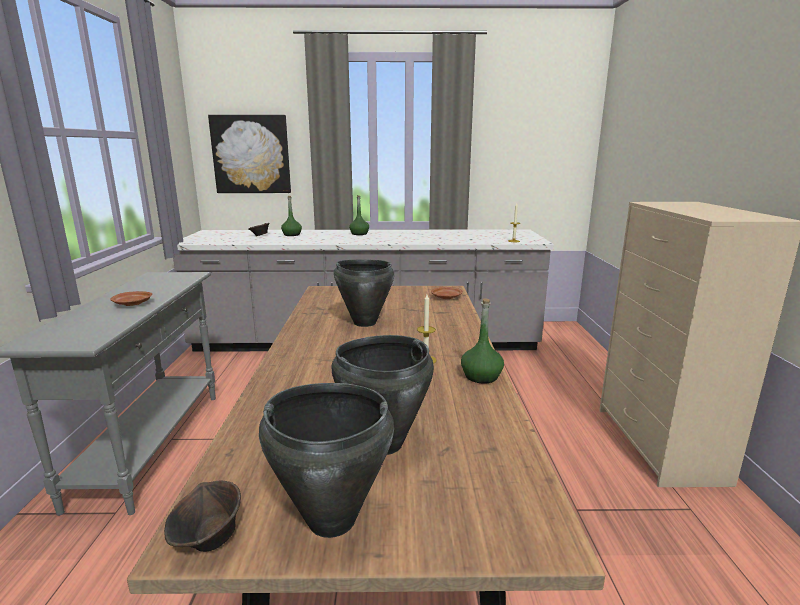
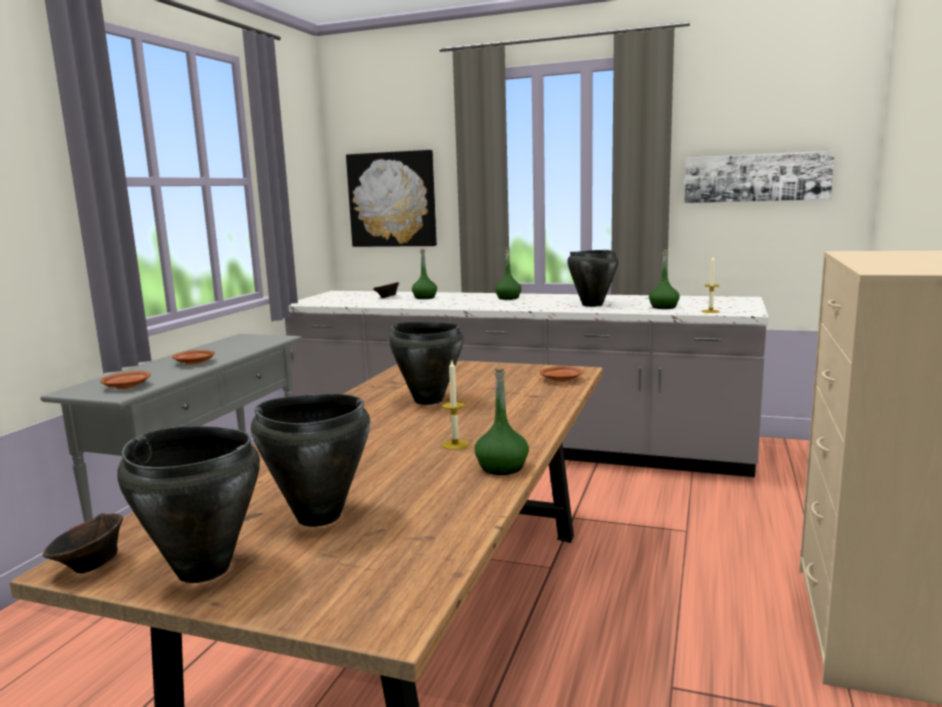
camera: 20 degrees right, 5 degrees down
(85, 333) = (127, 386): none -> brown plate
(428, 238) = (591, 305): none -> black cooking pot
(479, 239) = (664, 307): none -> green bottle
(525, 147) = (756, 177): none -> picture

